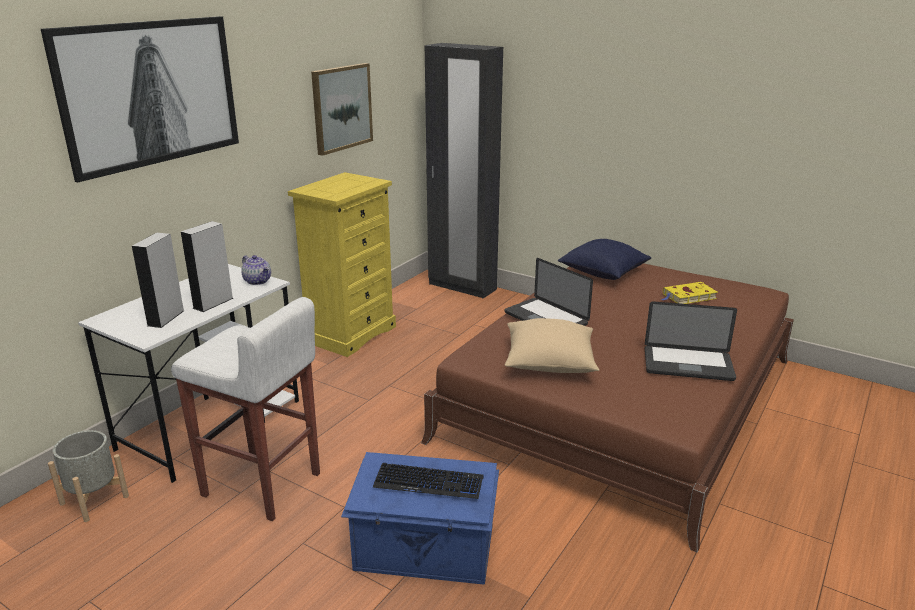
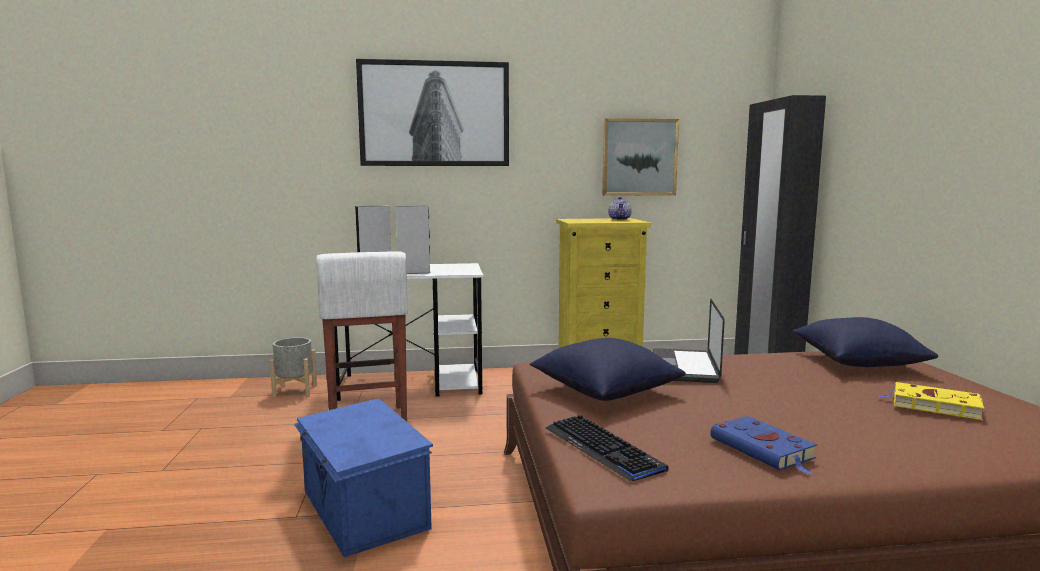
camera: 50 degrees right, 15 degrees down
(258, 281) = (466, 271): teapot -> teapot (620, 219)
(429, 482) = (365, 429): keyboard -> keyboard (603, 449)
(549, 363) = (604, 391): beige pillow -> blue pillow
(688, 365) = (764, 449): laptop -> blue book

